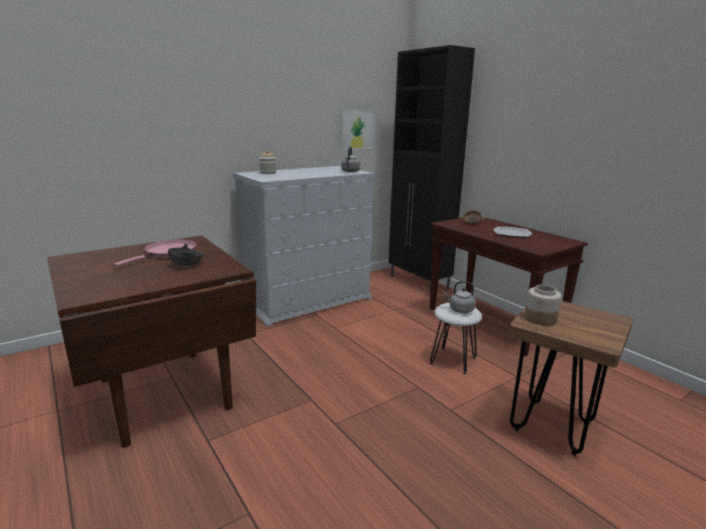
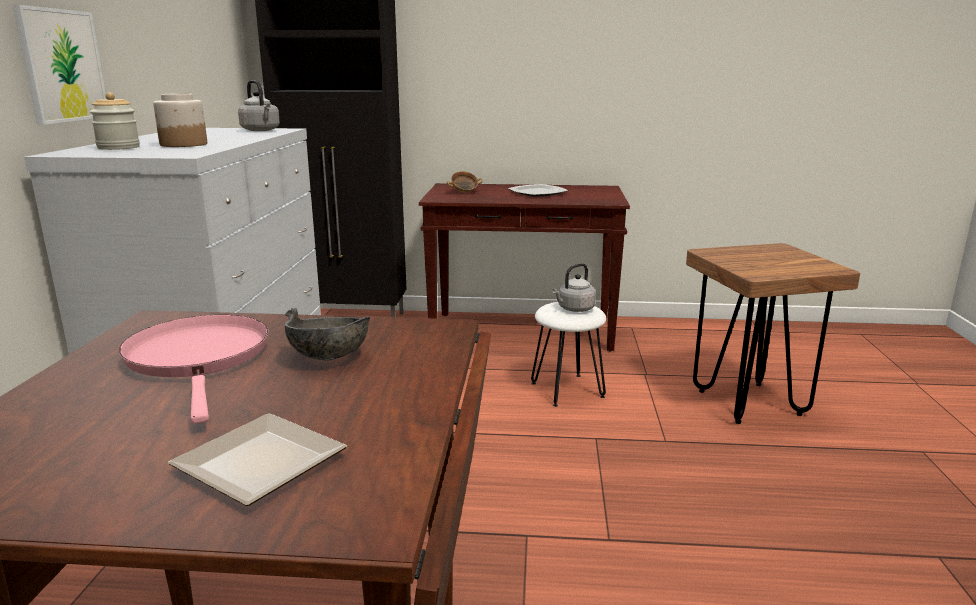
camera: 50 degrees left, 0 degrees up
(101, 280) = (254, 464): none -> plate
(356, 129) = (193, 51): picture -> picture (62, 66)
(540, 319) = (751, 267): jar -> jar (183, 144)

